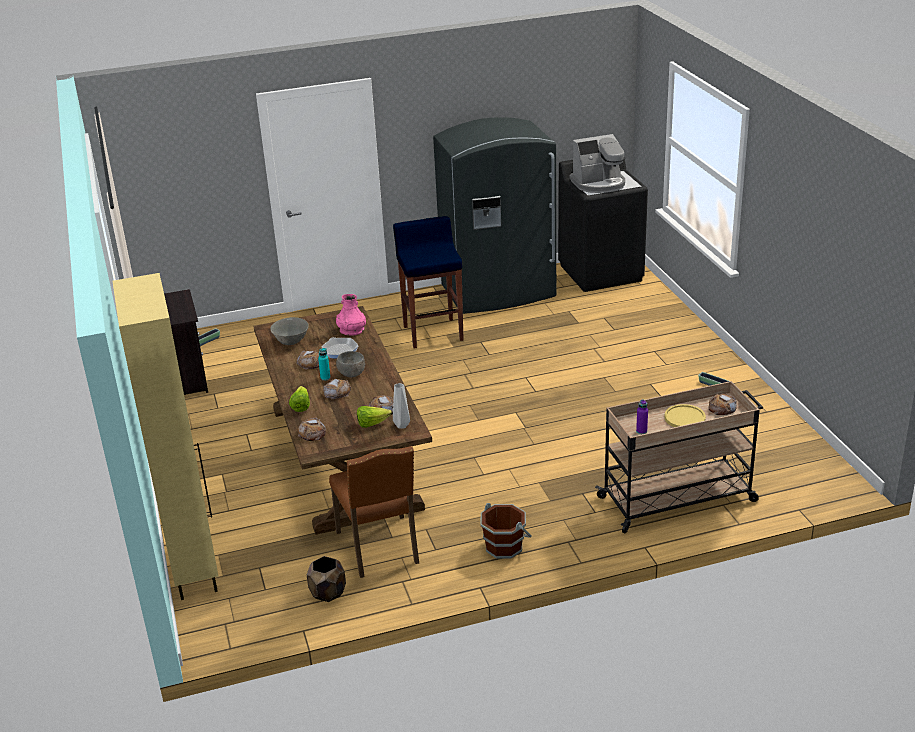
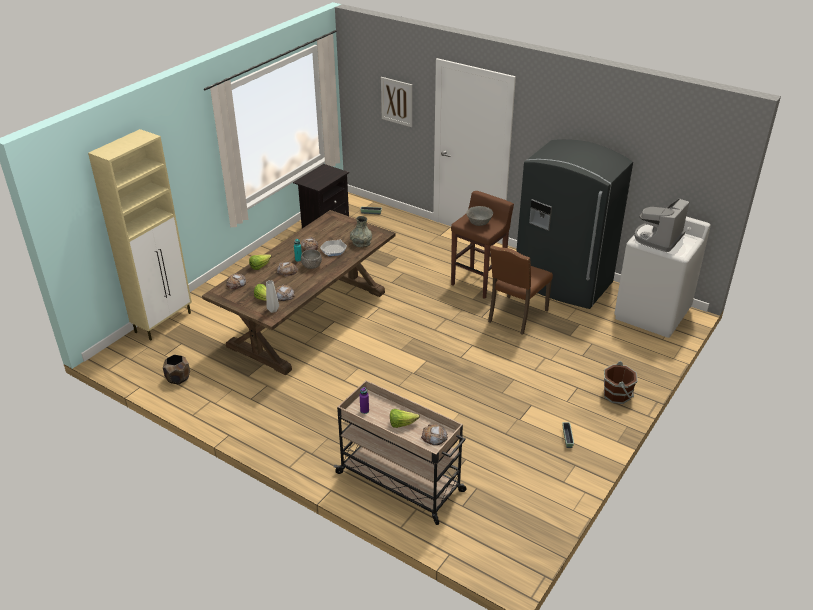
camera: 50 degrees right, 5 degrees up
(203, 174) = (397, 101): none -> picture
(291, 342) = (325, 230): grey bowl -> grey bowl (479, 224)
(352, 330) = (361, 243): pink vase -> grey vase
(380, 548) = (234, 377): brown chair -> brown chair (516, 316)
(433, 333) = (478, 283): blue stool -> brown stool
(504, 546) = (277, 425): brown bucket -> brown bucket (617, 395)
(599, 184) = (658, 238): coffee machine -> coffee machine turned 90 degrees clockwise
(601, 272) = (652, 314): black washing machine -> white washing machine
(684, 418) = (402, 424): yellow plate -> lettuce

